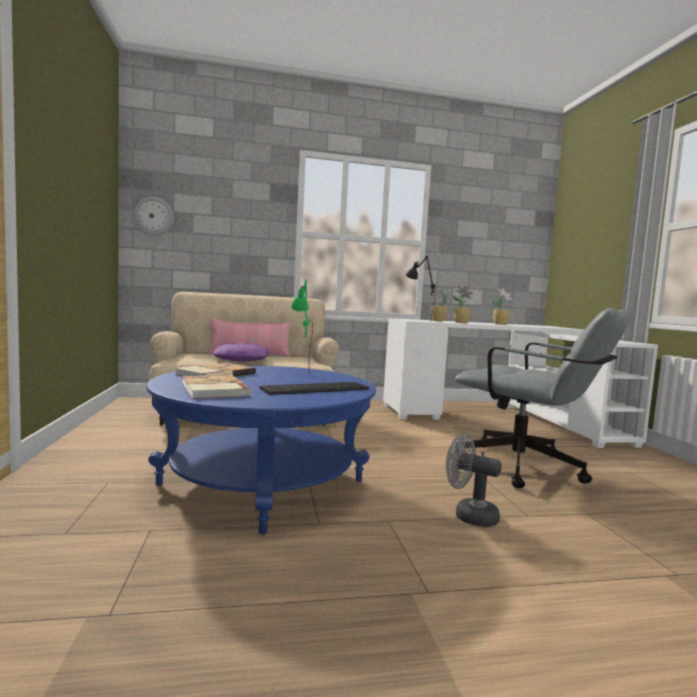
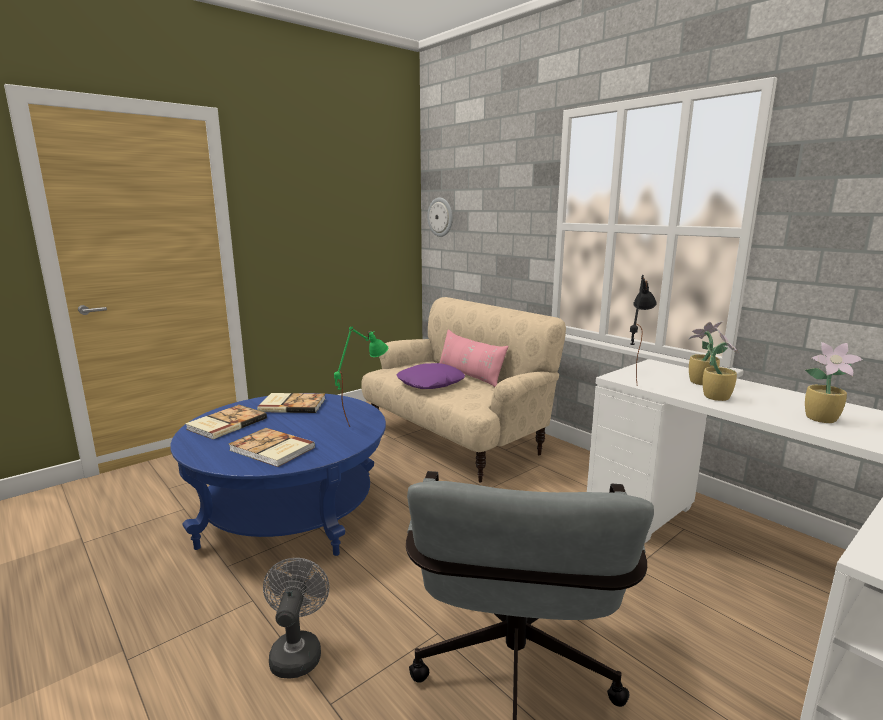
camera: 60 degrees right, 10 degrees up
(317, 389) = (271, 449): keyboard -> book

